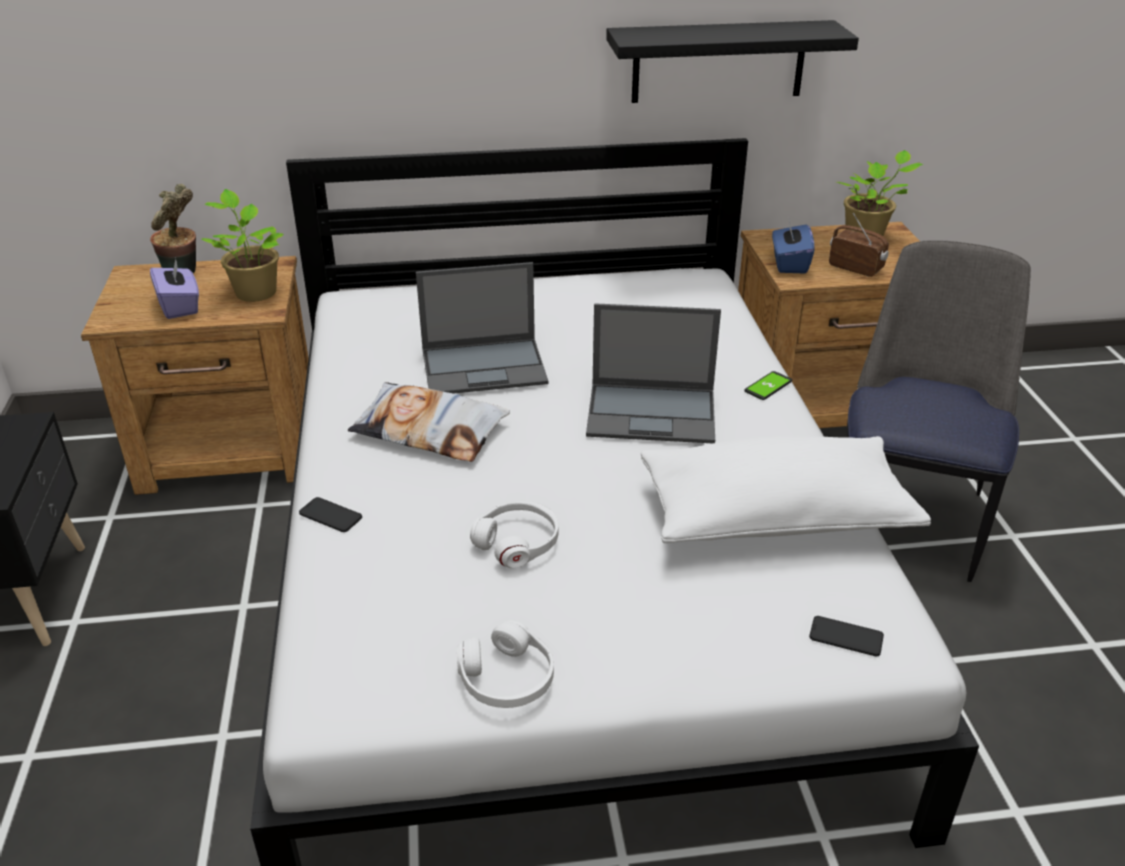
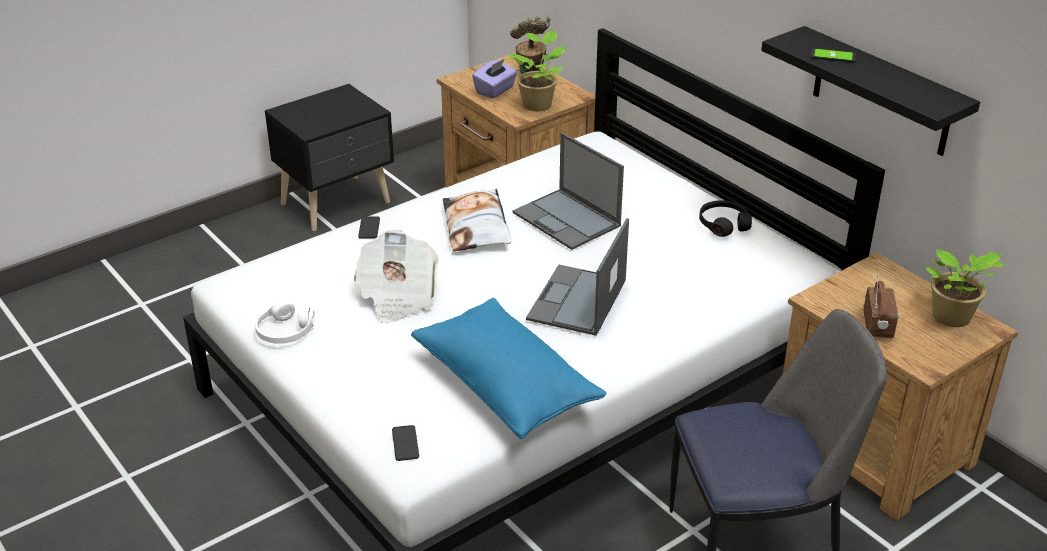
camera: 60 degrees right, 0 degrees up
(517, 542) = (397, 296): white headphones -> newspaper
(592, 288) = (723, 224): none -> black headphones
(653, 413) = (577, 301): laptop -> laptop turned 45 degrees clockwise
(768, 386) = (668, 342): phone -> phone (833, 56)
(774, 517) = (506, 386): white pillow -> blue pillow
(789, 263) = (842, 290): blue tissue box -> none

